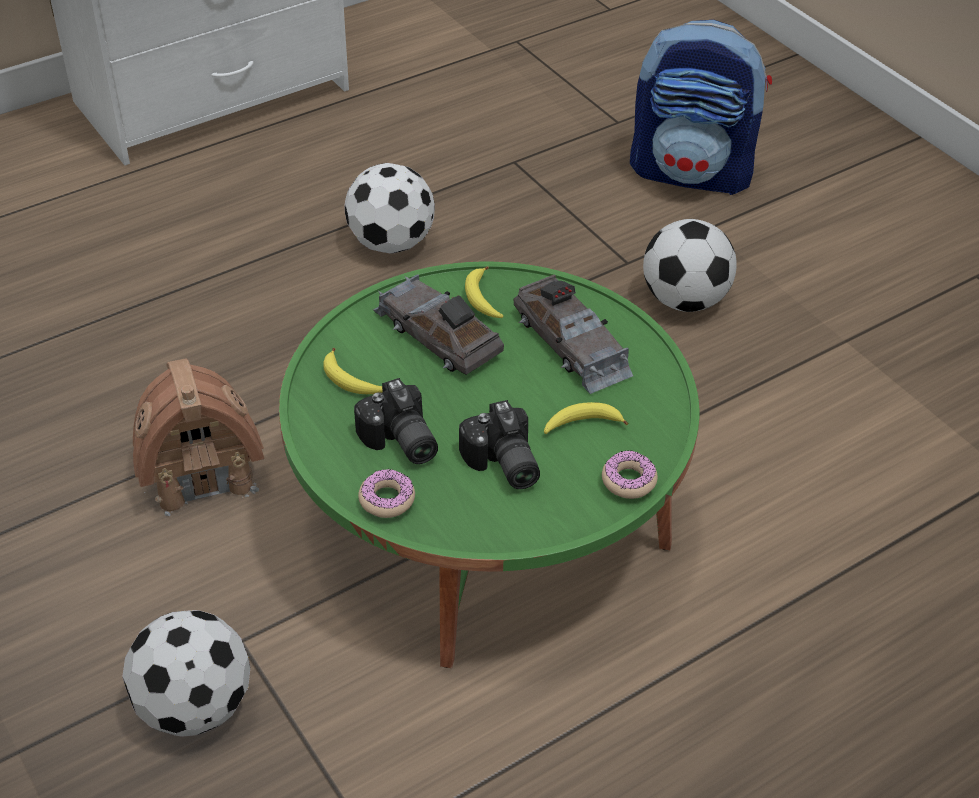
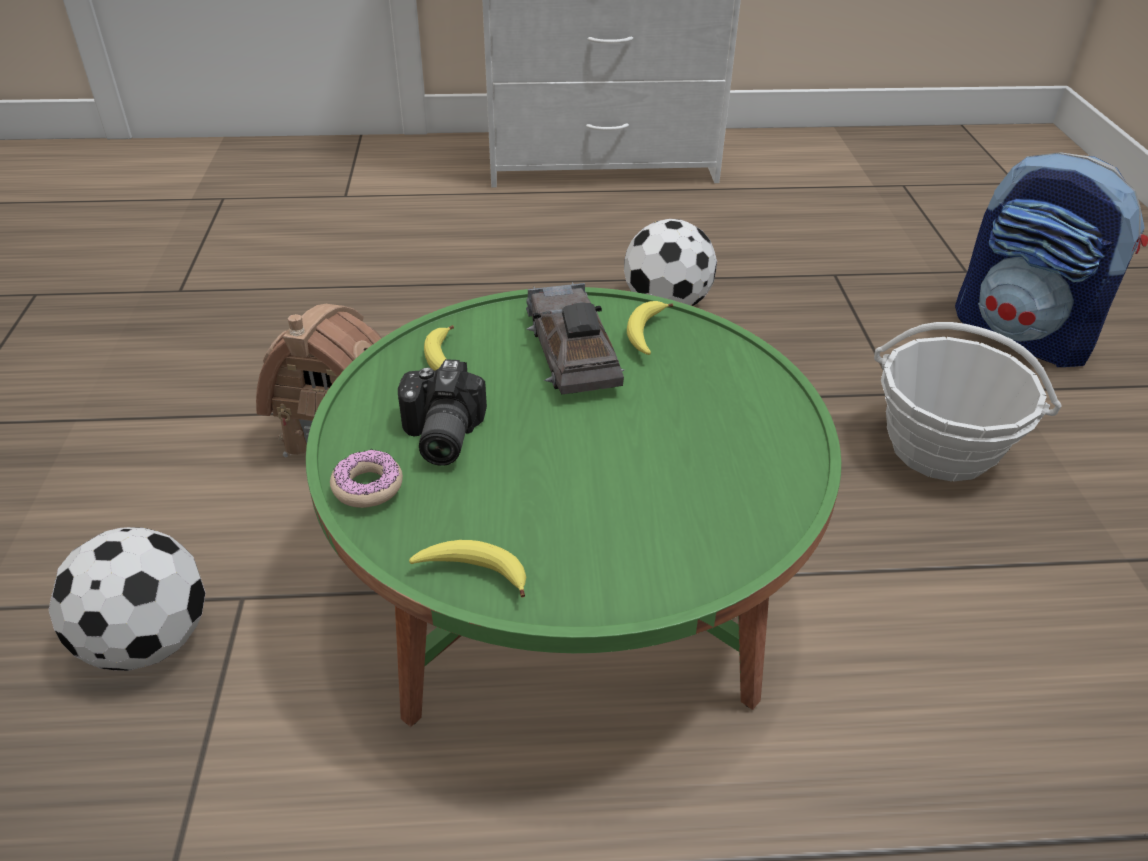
camera: 30 degrees right, 5 degrees down
(501, 465) = (526, 502): camera -> none
(571, 344) = (712, 408): grey toy car -> none
(582, 424) = (656, 495): banana -> banana (473, 572)
(628, 480) = (660, 581): donut -> none
(684, 300) = (940, 448): football -> basket

